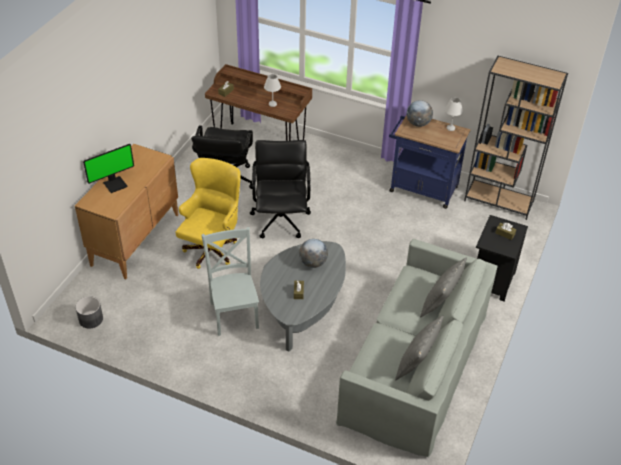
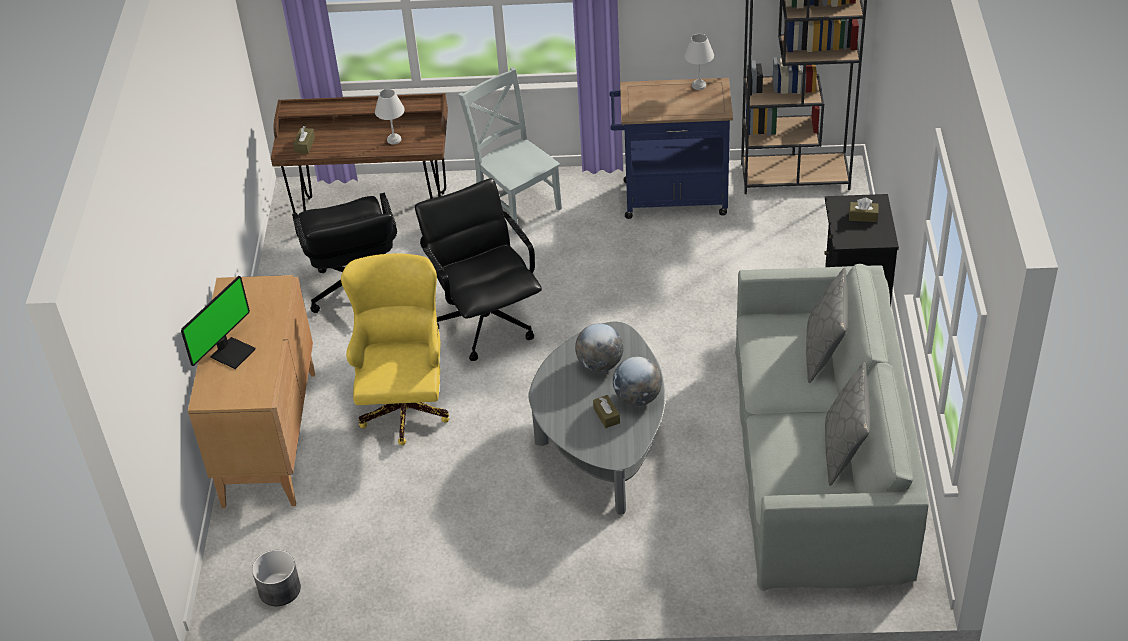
camera: 20 degrees left, 0 degrees up
(234, 313) = (504, 490): grey chair -> grey chair (517, 203)
(418, 124) = (647, 95): globe -> globe (638, 398)

